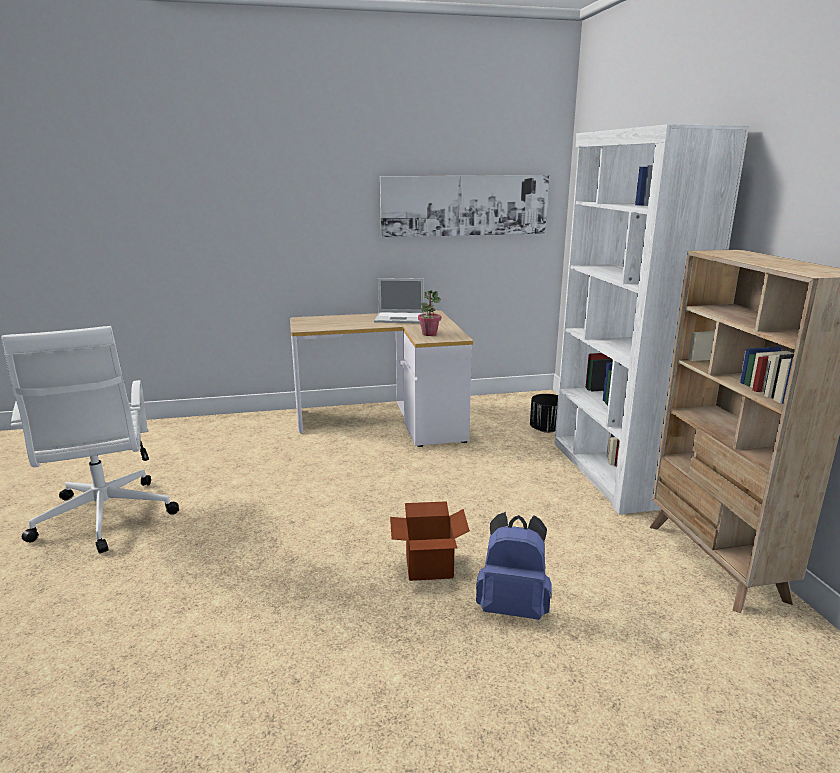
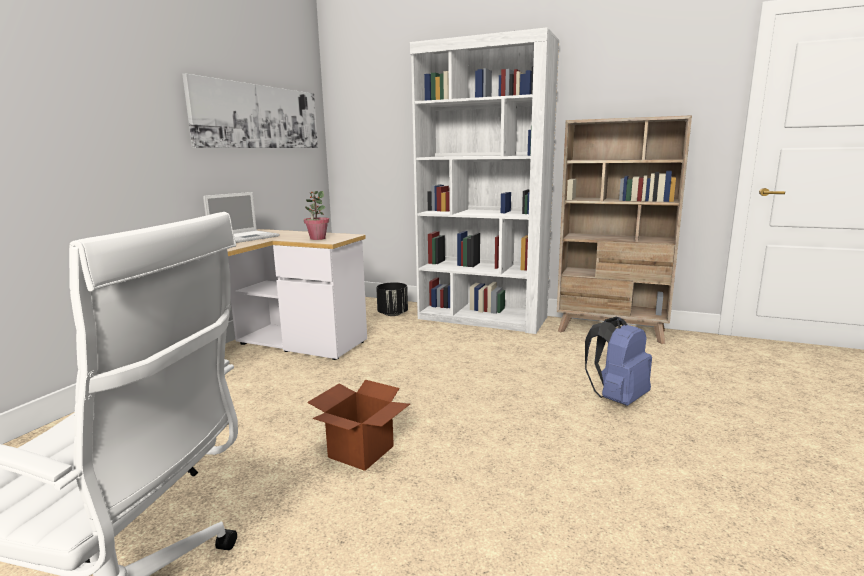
camera: 55 degrees left, 5 degrees down
(429, 566) = (537, 412): cardboard box -> cardboard box (361, 451)

